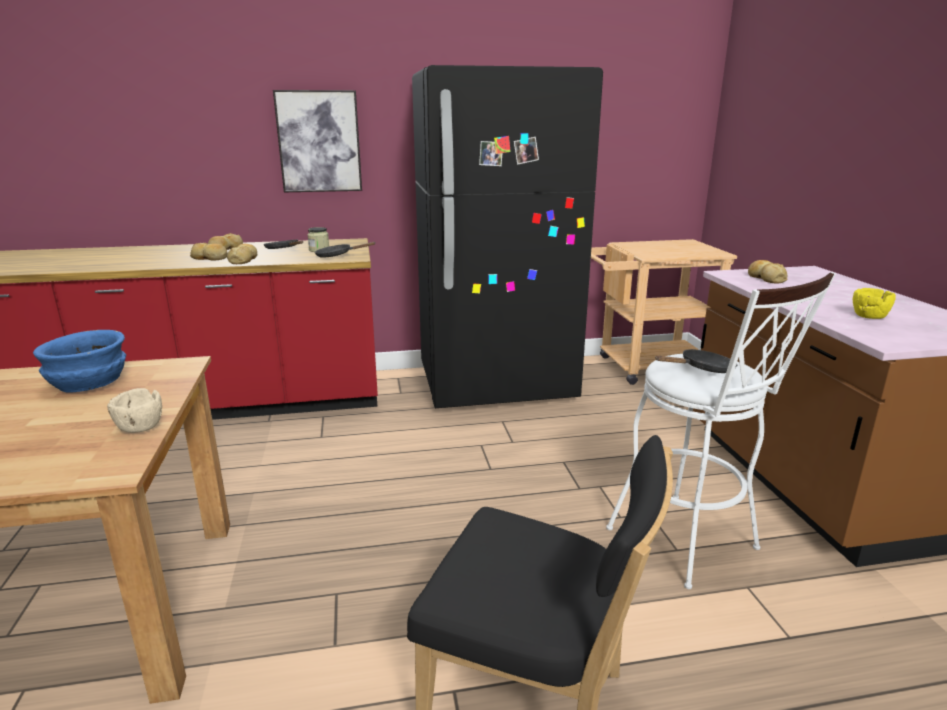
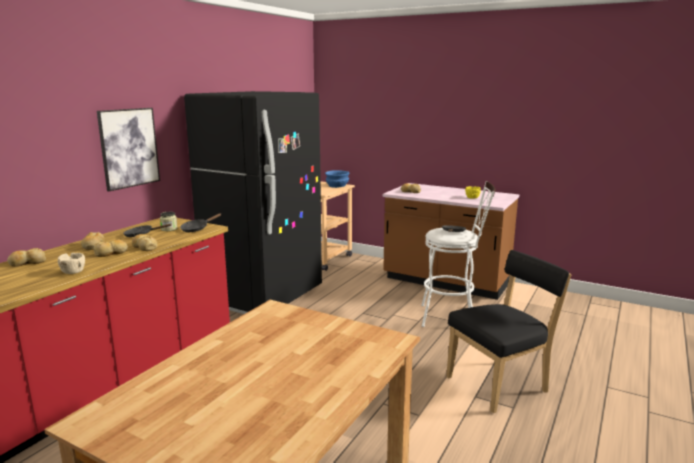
camera: 50 degrees left, 5 degrees down
(88, 383) = (258, 333): blue bowl -> blue bowl (337, 186)
(140, 427) = (352, 328): beige bowl -> beige bowl (73, 272)
(152, 250) = (27, 263): none -> bread

